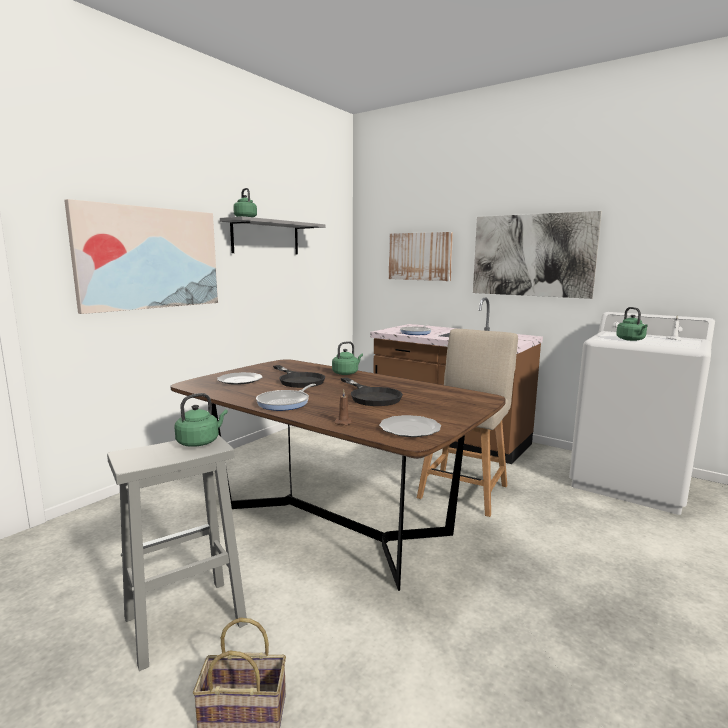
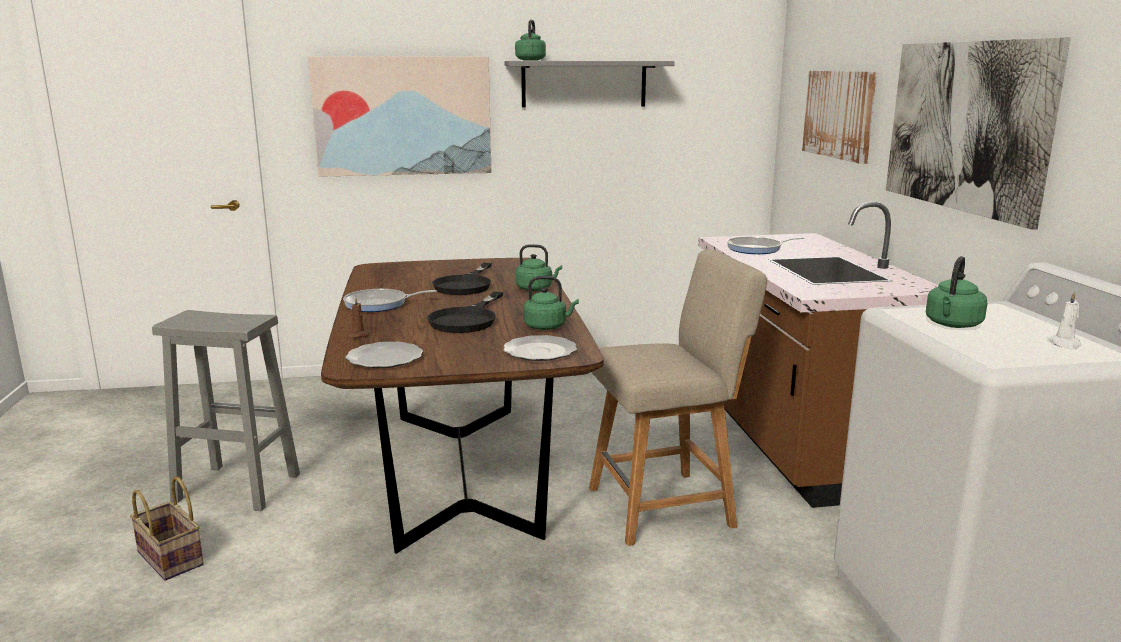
camera: 45 degrees right, 5 degrees up
(200, 442) = (245, 319): green kettle -> green kettle (547, 327)
(240, 380) = (419, 273): plate -> plate (539, 352)

